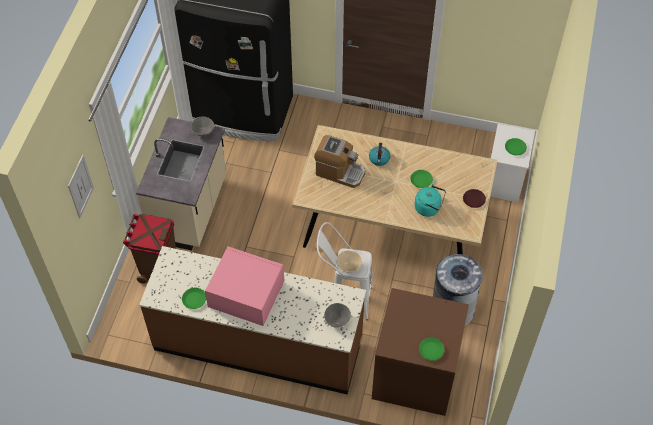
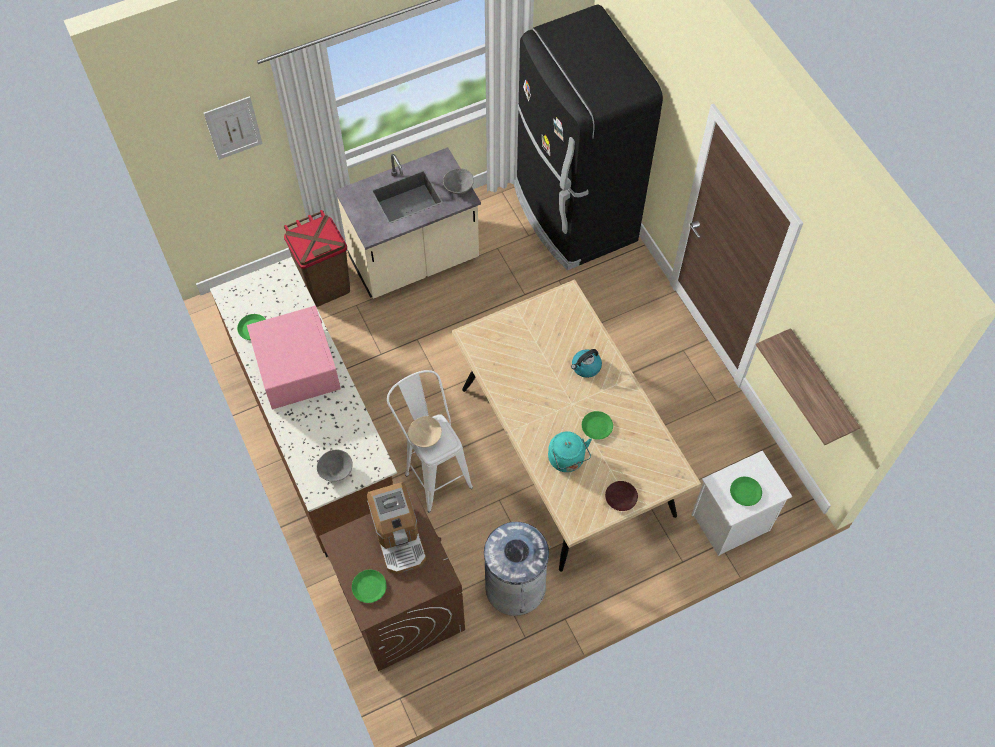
camera: 50 degrees right, 5 degrees up
(340, 172) = (533, 343): coffee machine -> coffee machine (398, 537)
(502, 61) = (820, 385): none -> shelf

